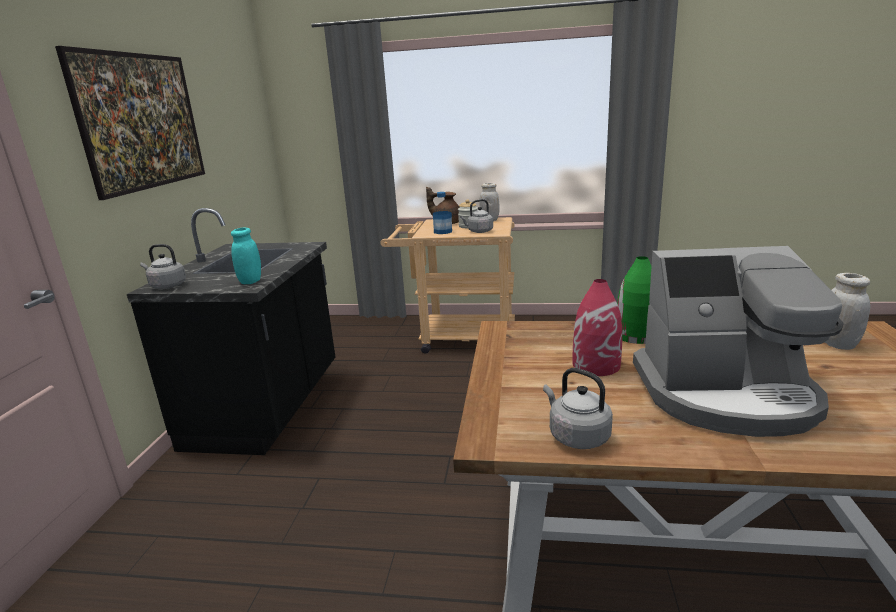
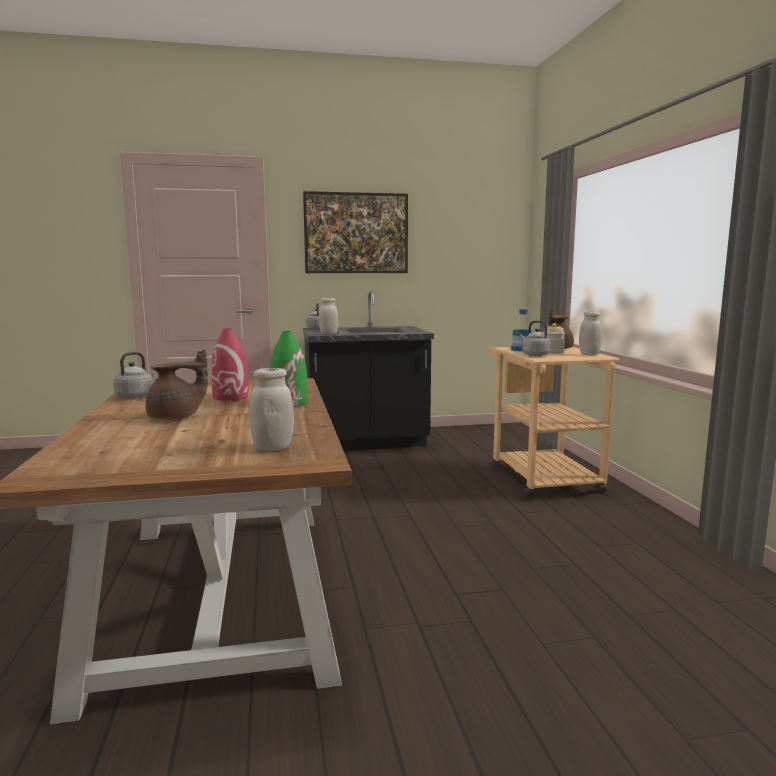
camera: 70 degrees right, 10 degrees down
(250, 281) = (328, 334): turquoise jar -> white jar
(726, 394) = (176, 417): coffee machine -> brown teapot

